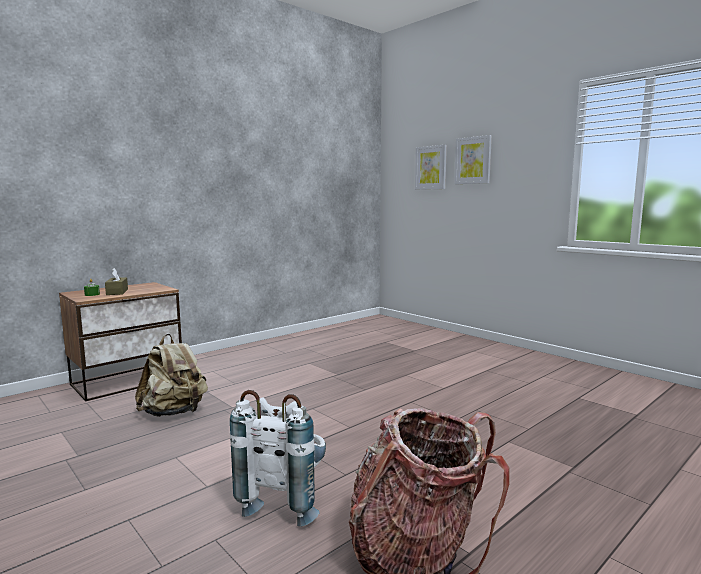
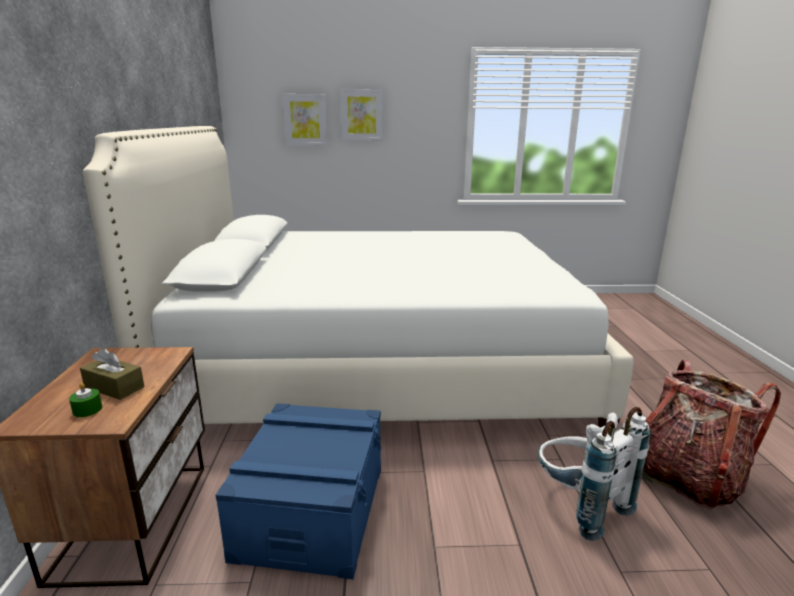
camera: 50 degrees left, 10 degrees up
(174, 413) = (312, 510): beige backpack -> blue storage box
(367, 373) = (379, 365): none -> white bed

